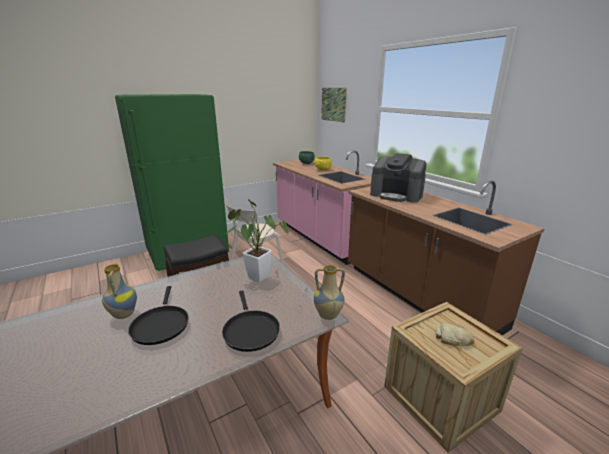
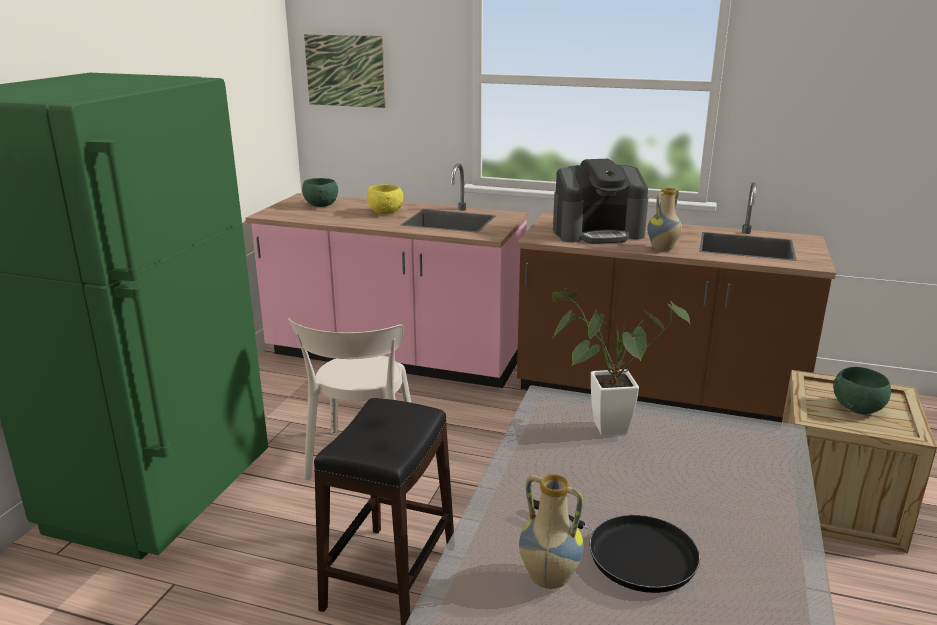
camera: 40 degrees left, 0 degrees up
(250, 330) = (746, 494): black frying pan -> none
(328, 316) = (781, 432): vase -> vase (663, 249)
(453, 339) = (858, 408): bread -> green bowl

